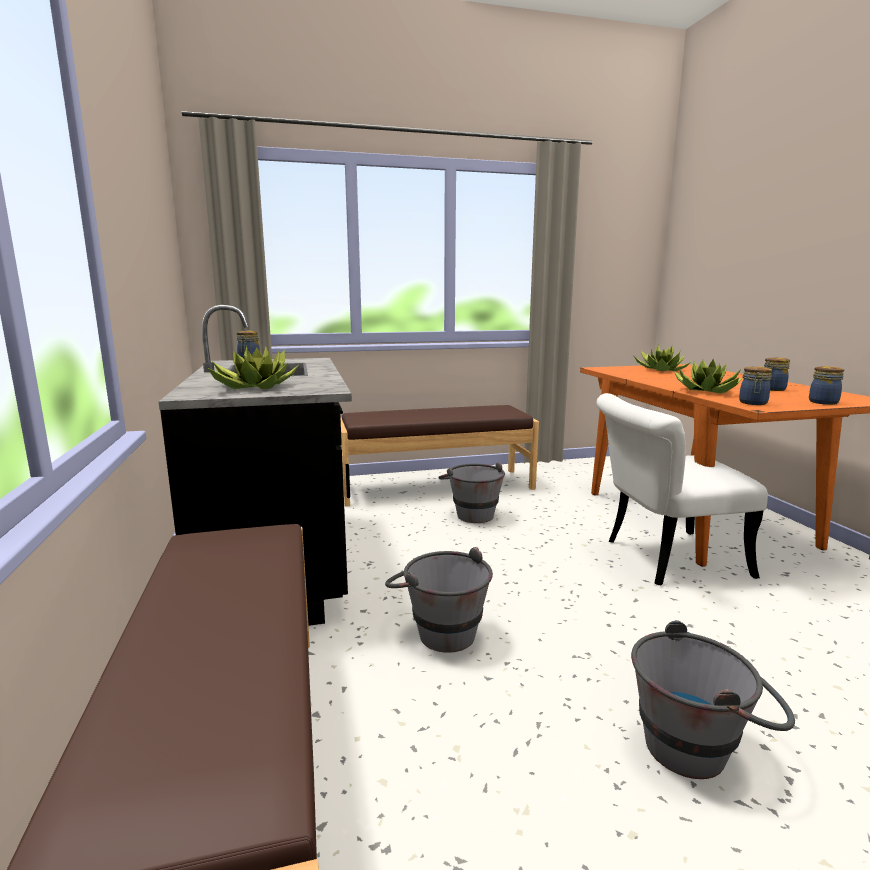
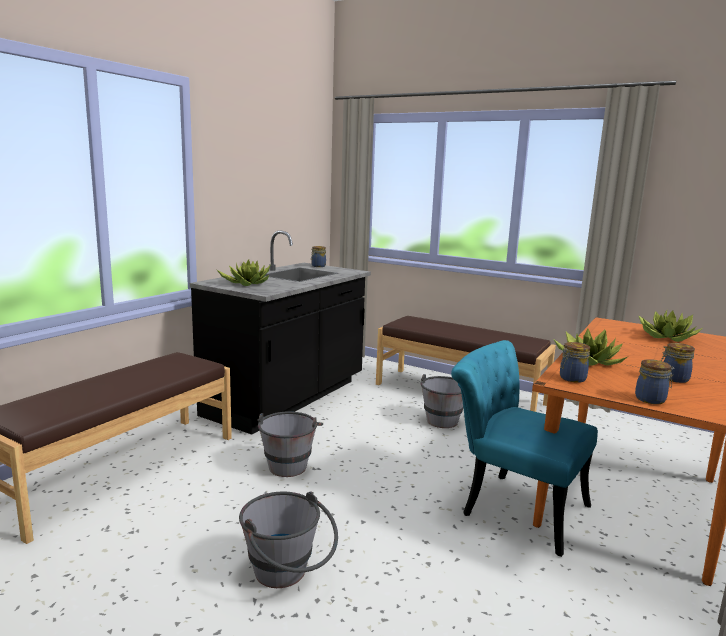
camera: 45 degrees right, 0 degrees up
(662, 559) = (513, 506): white chair -> turquoise chair

